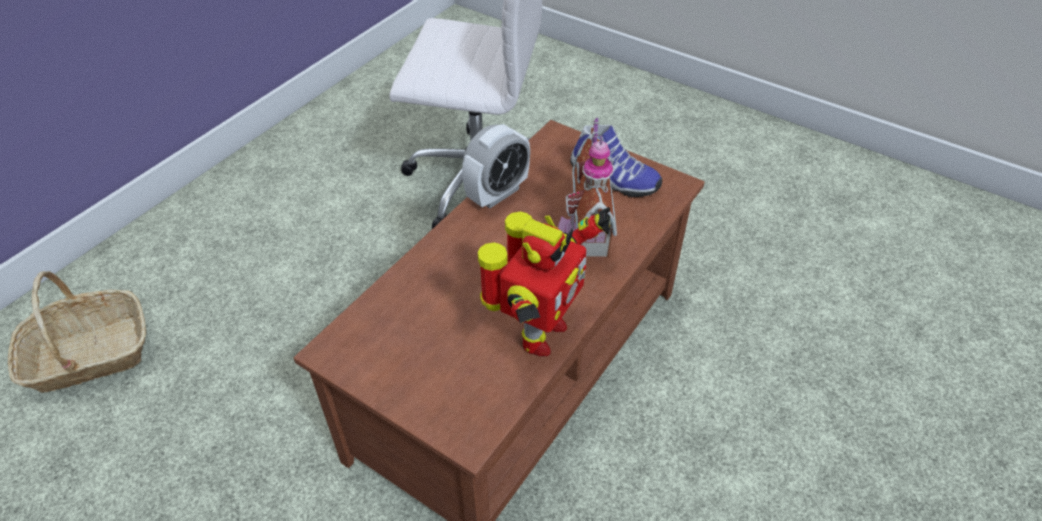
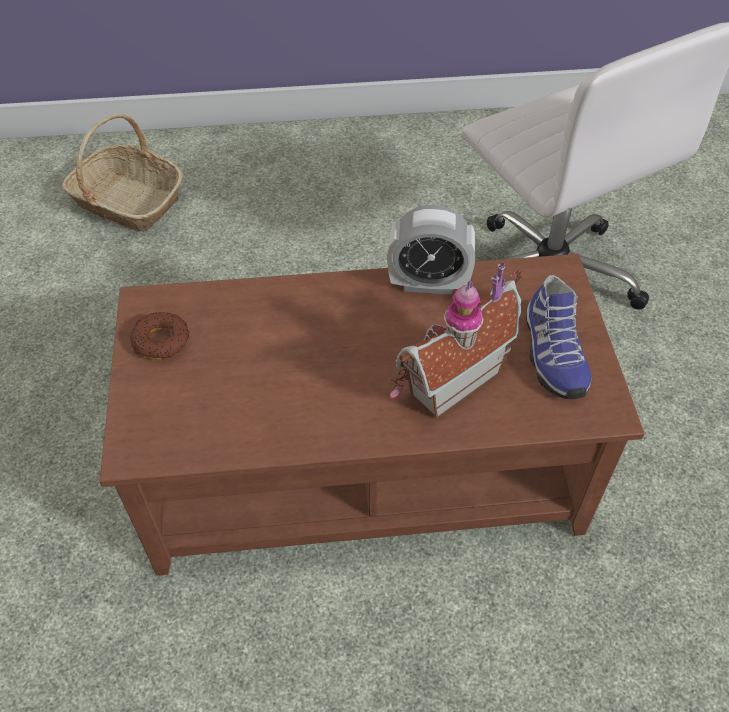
camera: 50 degrees right, 5 degrees up
(381, 361) = (161, 341): none -> donut
(538, 334) = (286, 426): toy robot -> none

